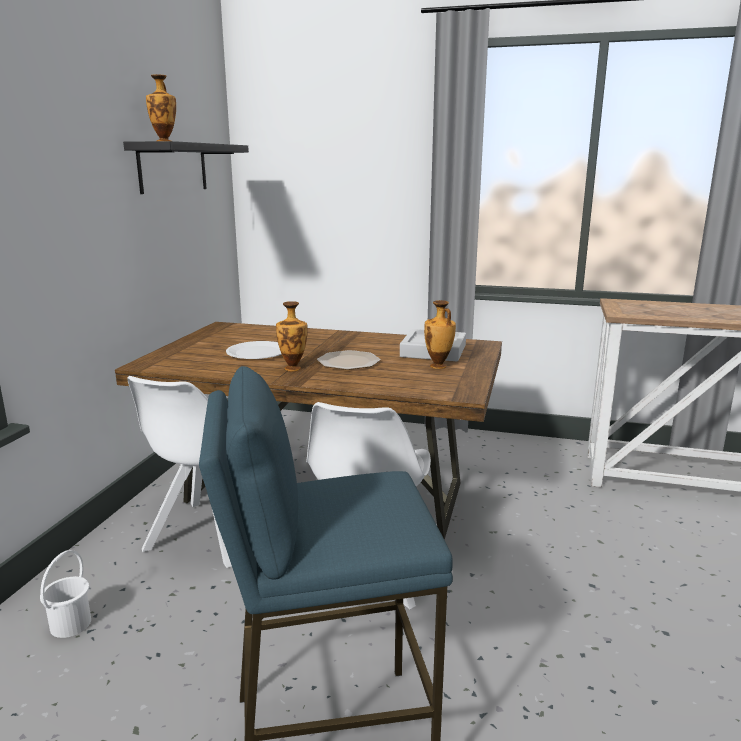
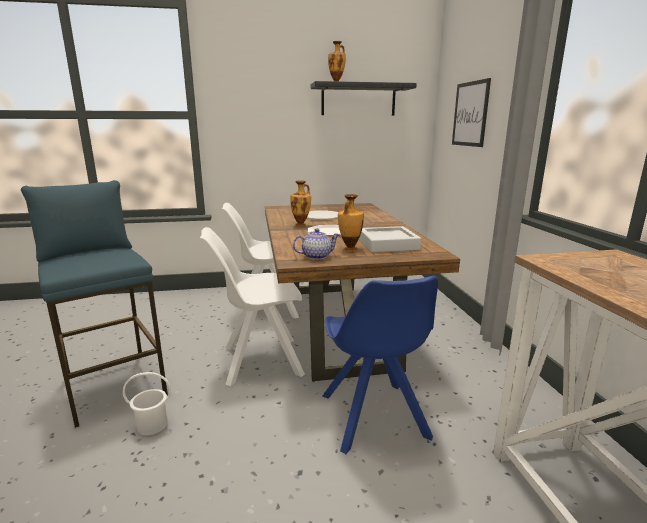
camera: 65 degrees right, 0 degrees up
(70, 624) = (182, 304): white bucket -> white bucket (152, 425)
(329, 188) = (470, 114): none -> picture
(452, 382) = (316, 256): none -> teapot
(526, 523) = (374, 418): none -> blue chair

